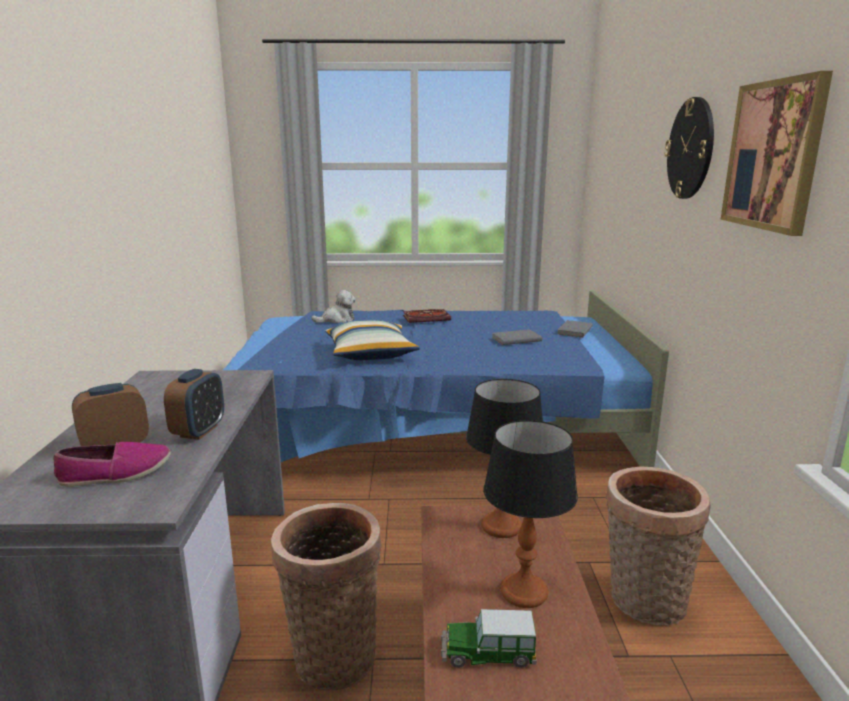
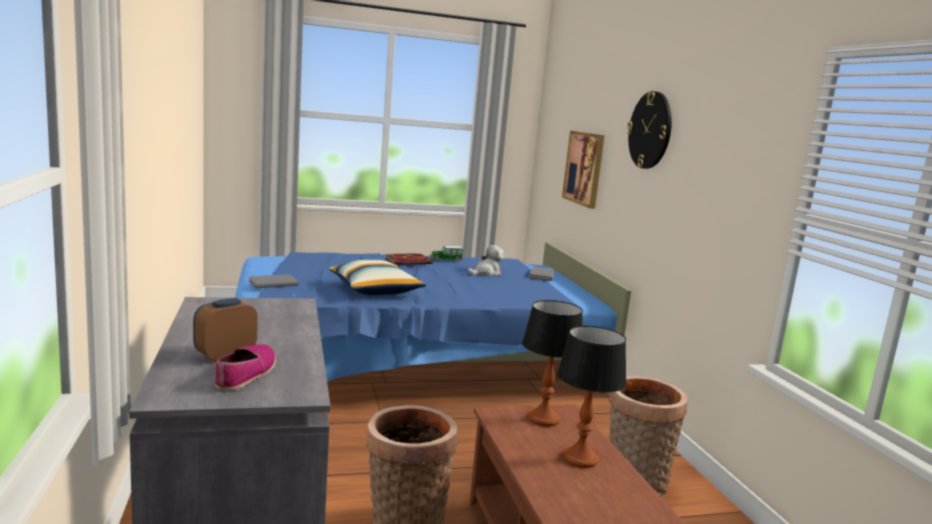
camera: 15 degrees left, 5 degrees down
(115, 474) = (246, 374): shoe -> shoe turned 45 degrees counterclockwise
(199, 431) = (290, 344): alarm clock -> none
(337, 320) = (323, 260): plush toy -> plush toy (486, 273)
(487, 653) = (572, 495): toy car -> toy car (446, 259)
(515, 339) = (496, 281): grey book -> grey book (272, 283)
(773, 155) = (723, 143): picture -> picture (584, 168)

